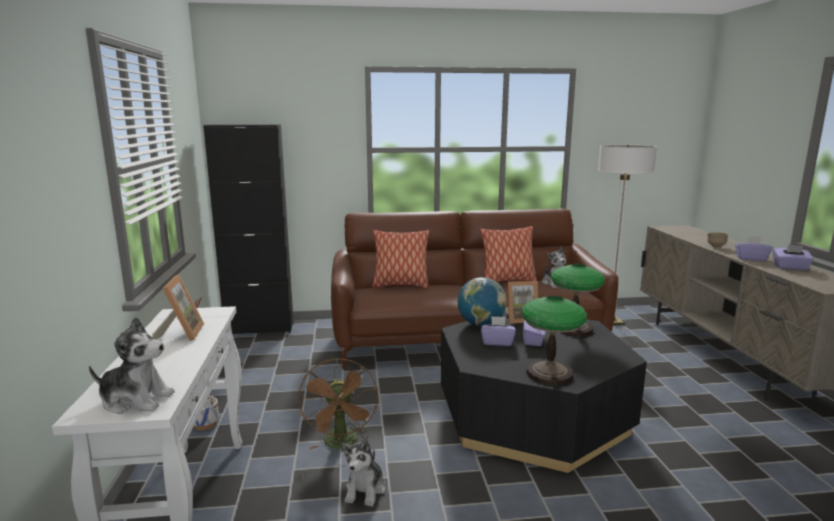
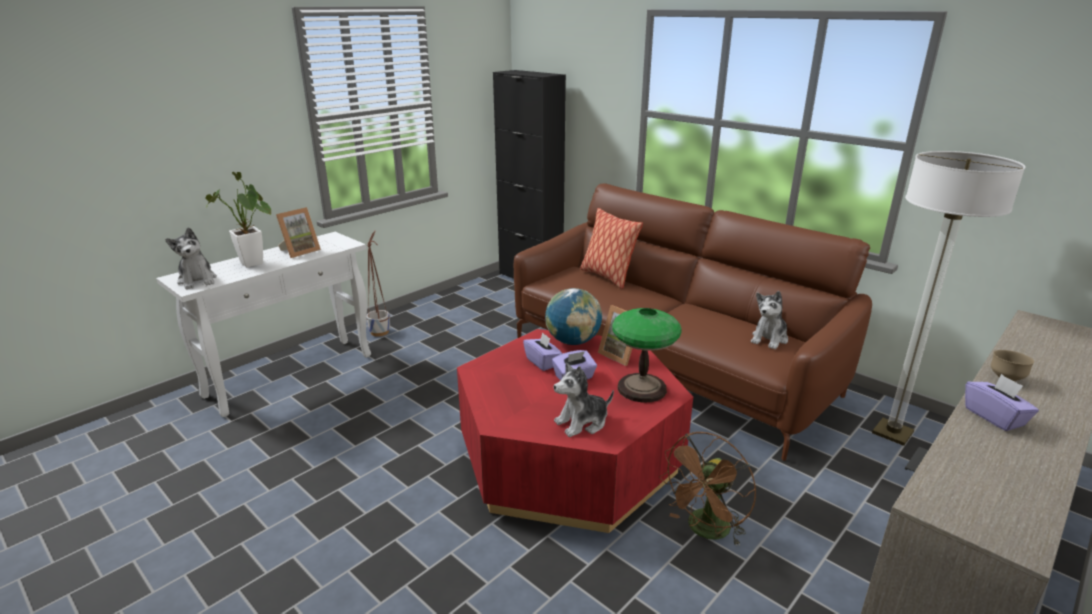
camera: 50 degrees right, 10 degrees up
(163, 361) = (253, 265): none -> potted plant
(342, 444) = (412, 389): brown fan -> brown fan (705, 531)
(365, 490) = (367, 425): plush toy -> plush toy (582, 423)
(507, 281) = (723, 314): pillow -> none
(532, 415) = (569, 458): black coffee table -> red coffee table
(549, 374) = (505, 408): table lamp -> none
(790, 267) = (1011, 459): purple tissue box -> none

